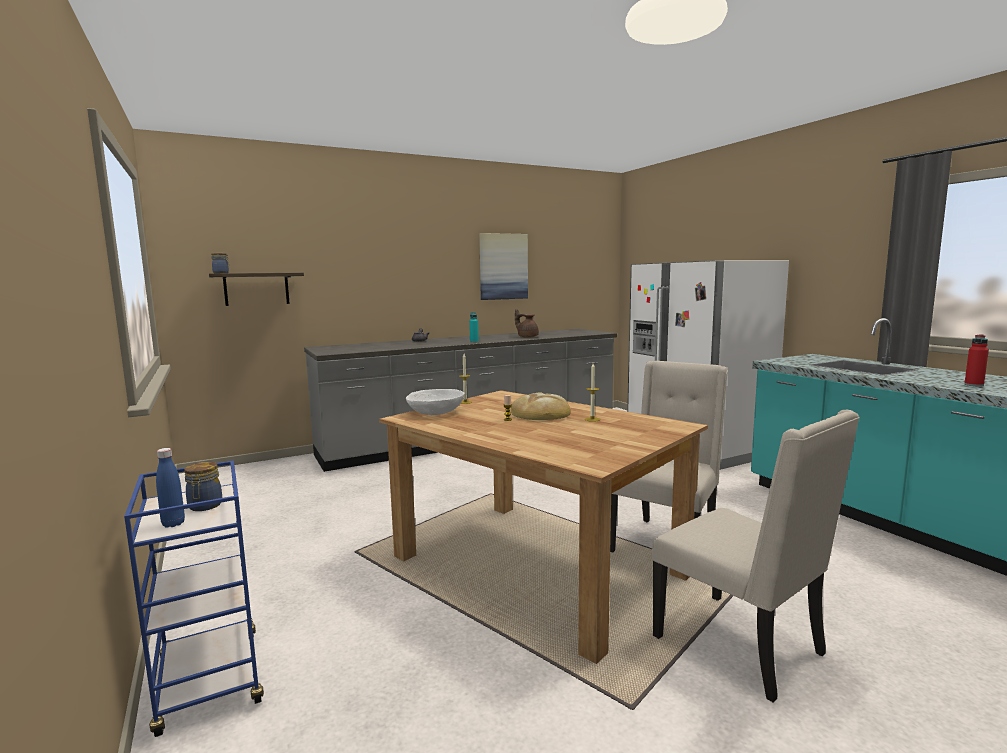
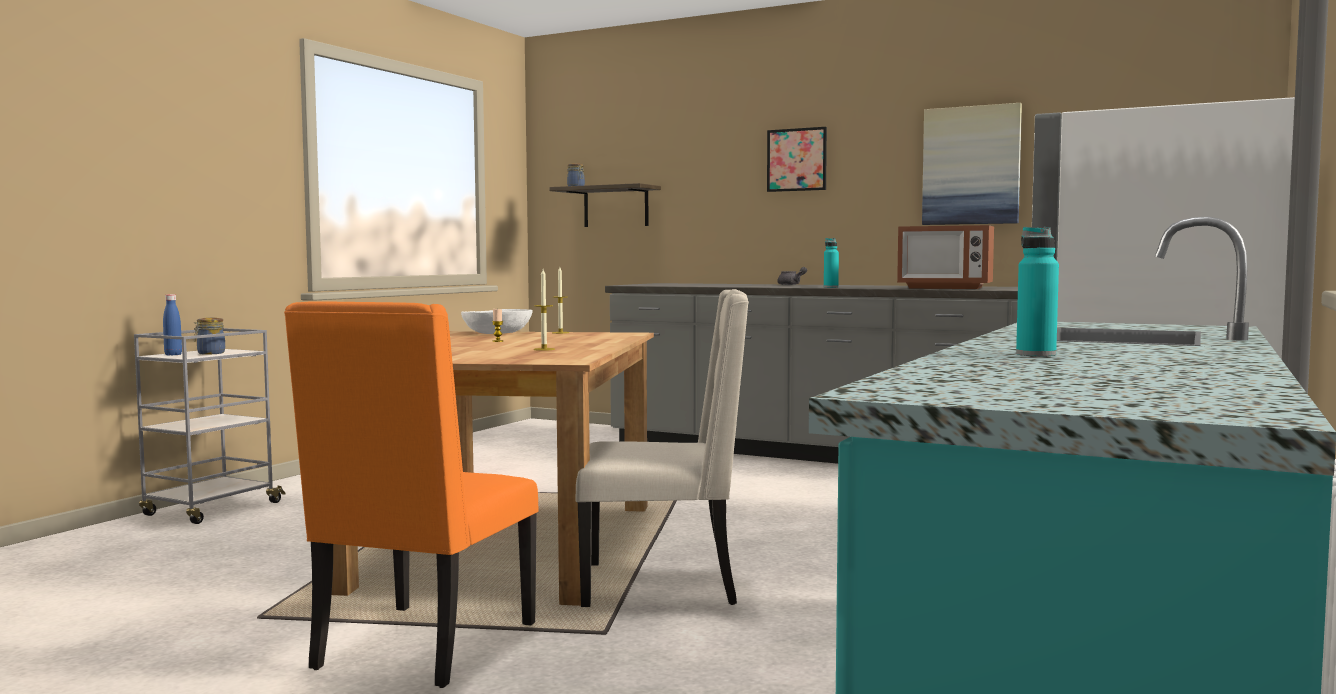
camera: 55 degrees right, 5 degrees down
(211, 682) = (211, 509): blue cart -> grey cart
(404, 258) = (796, 159): none -> picture
(527, 337) = (945, 288): brown teapot -> microwave
(541, 413) = (548, 342): bread -> none
(742, 646) = (422, 647): beige chair -> orange chair
(973, 385) = (1036, 354): red bottle -> turquoise bottle

